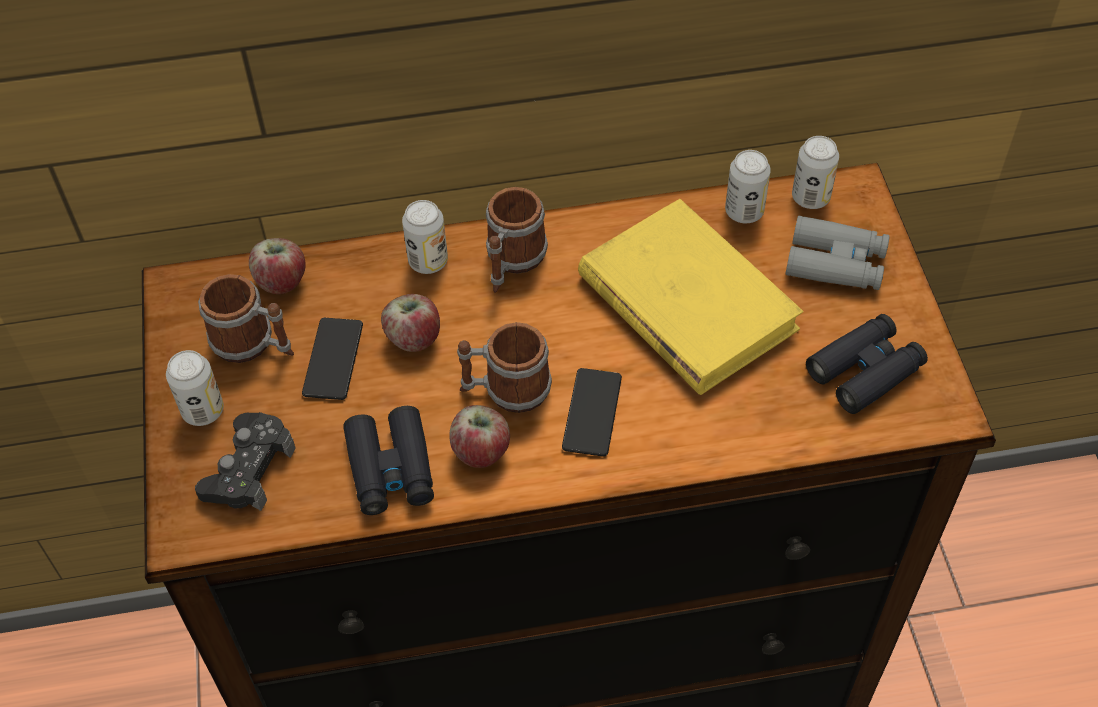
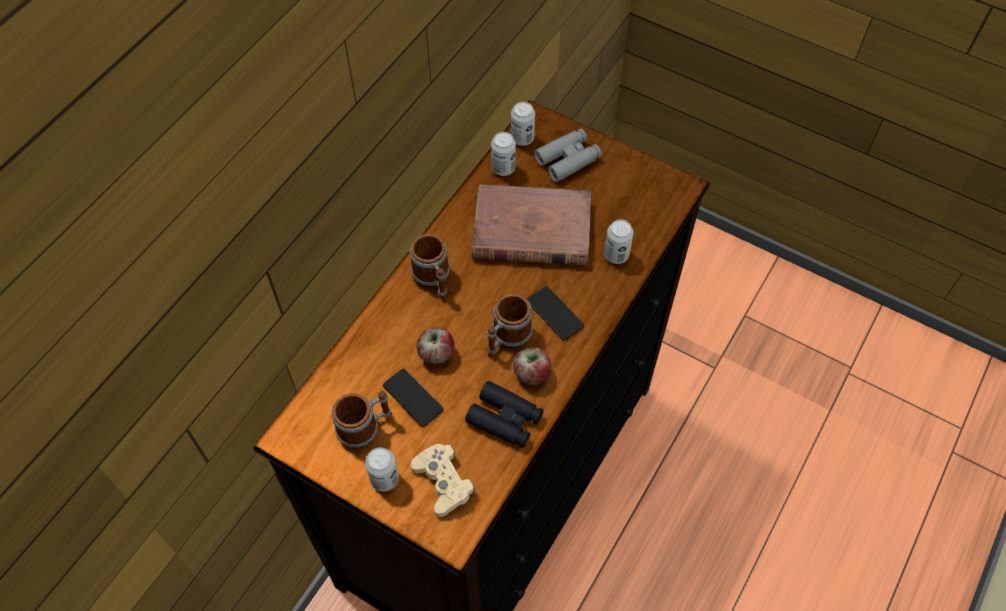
camera: 50 degrees left, 5 degrees up
(248, 469) = (443, 482): black game controller -> beige game controller
(281, 281) = (337, 386): apple -> none
(428, 261) = (395, 313): can -> can (616, 255)
(686, 302) = (531, 230): yellow book -> brown book
(865, 370) = (634, 196): black binoculars -> none

